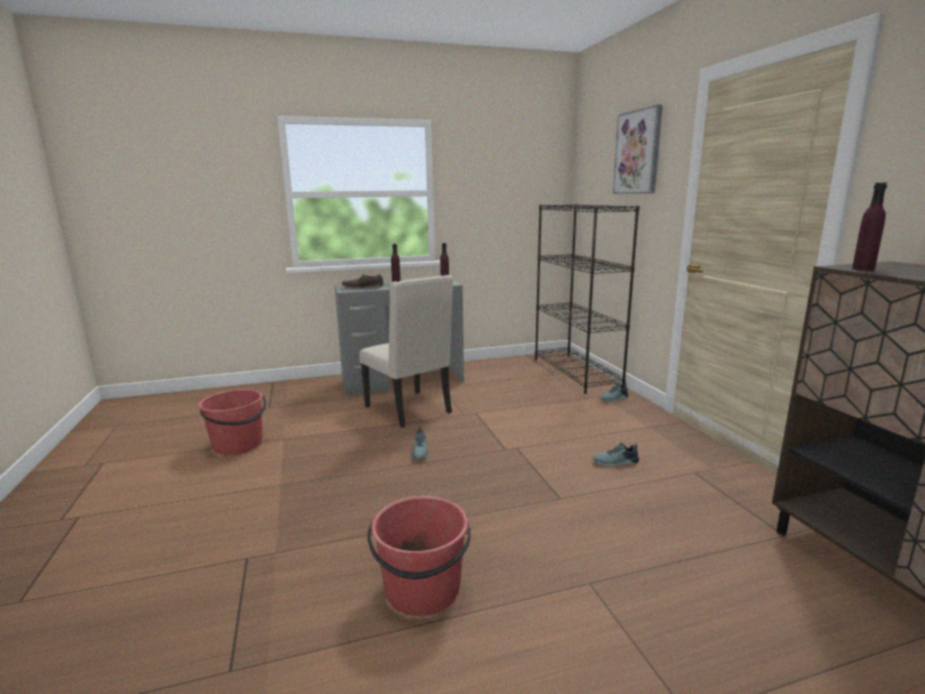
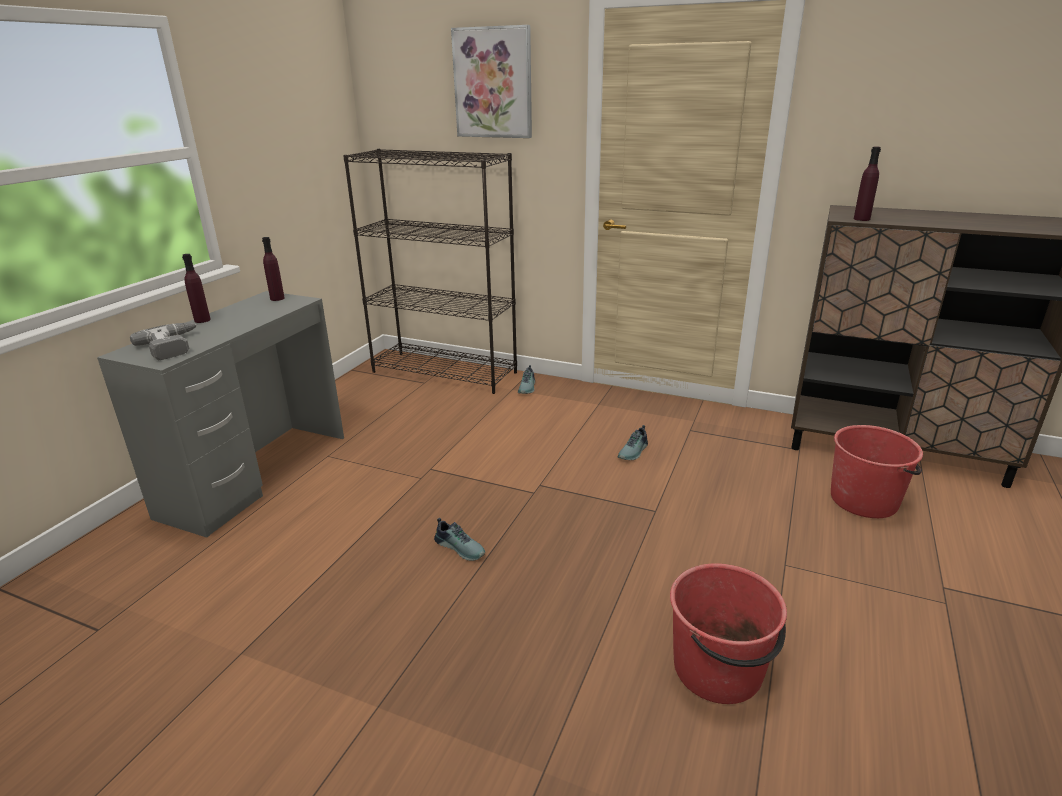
camera: 50 degrees left, 10 degrees up
(238, 444) = (177, 714): red bucket -> red bucket (864, 500)
(363, 287) = (174, 346): brown shoe -> power drill
(410, 410) = (346, 506): beige chair -> none

